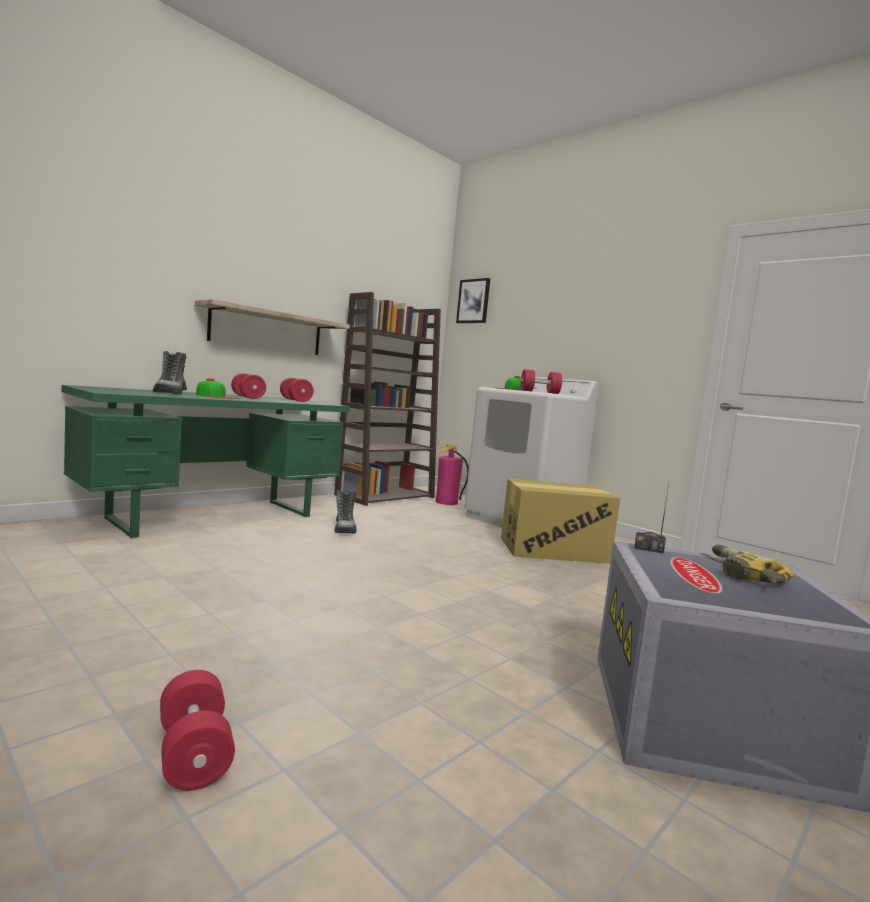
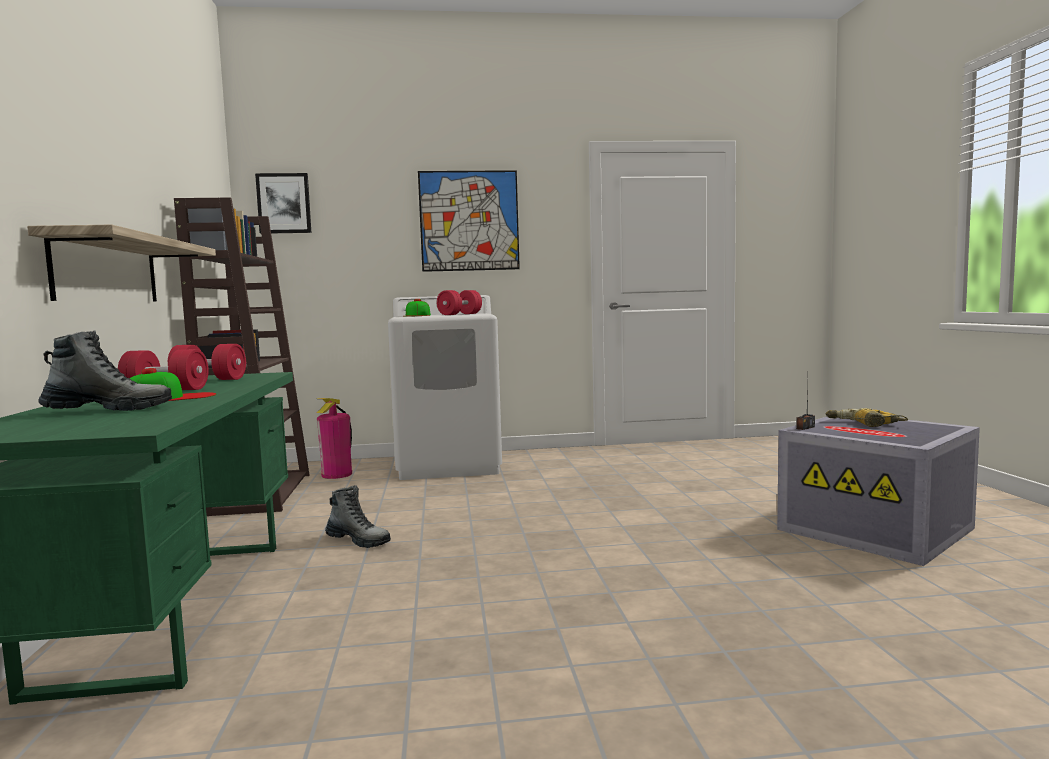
camera: 50 degrees left, 0 degrees up
(170, 393) = (109, 410): boot -> boot turned 45 degrees counterclockwise
(193, 753) = (892, 715): red dumbbell -> none
(553, 550) = (544, 477): cardboard box -> none
(596, 313) = (469, 221): none -> picture

